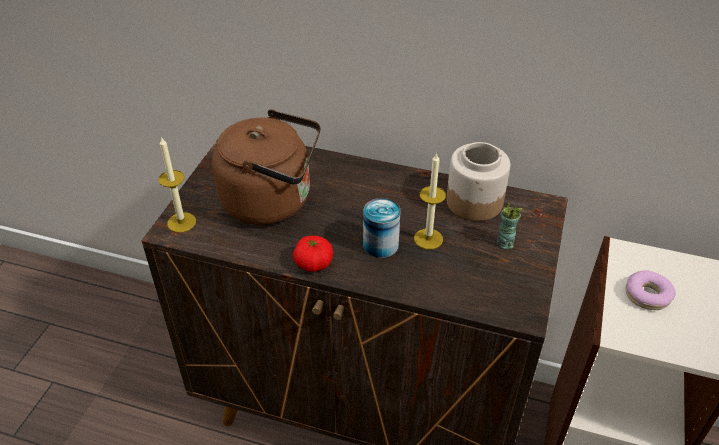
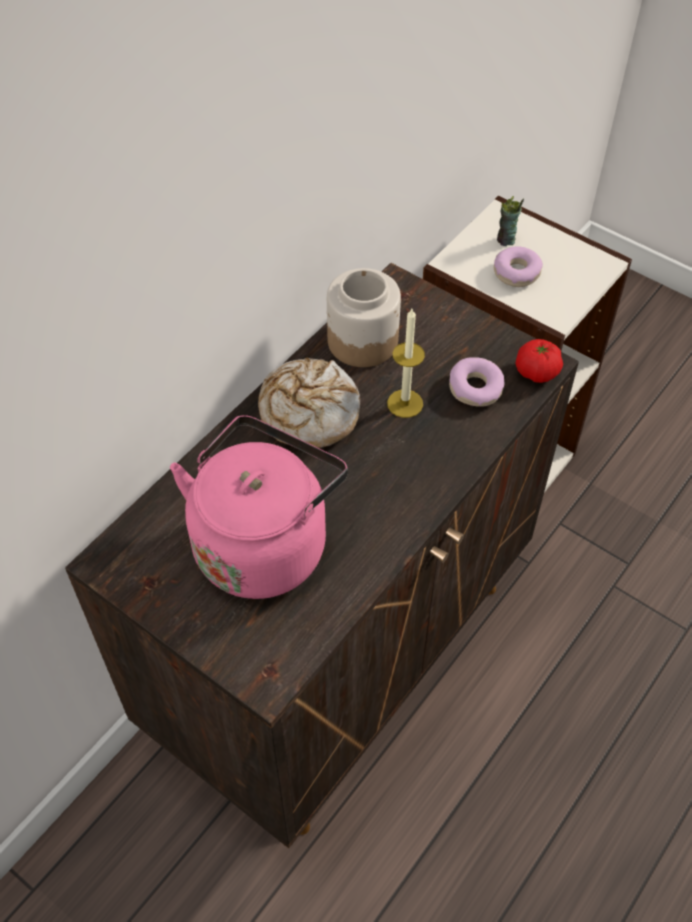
camera: 70 degrees left, 10 degrees up
(181, 222) = (257, 663): candle -> none
(272, 201) = (264, 542): brown kettle -> pink kettle
(313, 263) = (400, 526): tomato -> tomato (536, 372)
(380, 245) = (396, 451): can -> none
(391, 192) = (308, 412): none -> bread
(468, 275) = (475, 388): none -> donut
(504, 243) = (439, 340): cup -> cup (506, 240)

